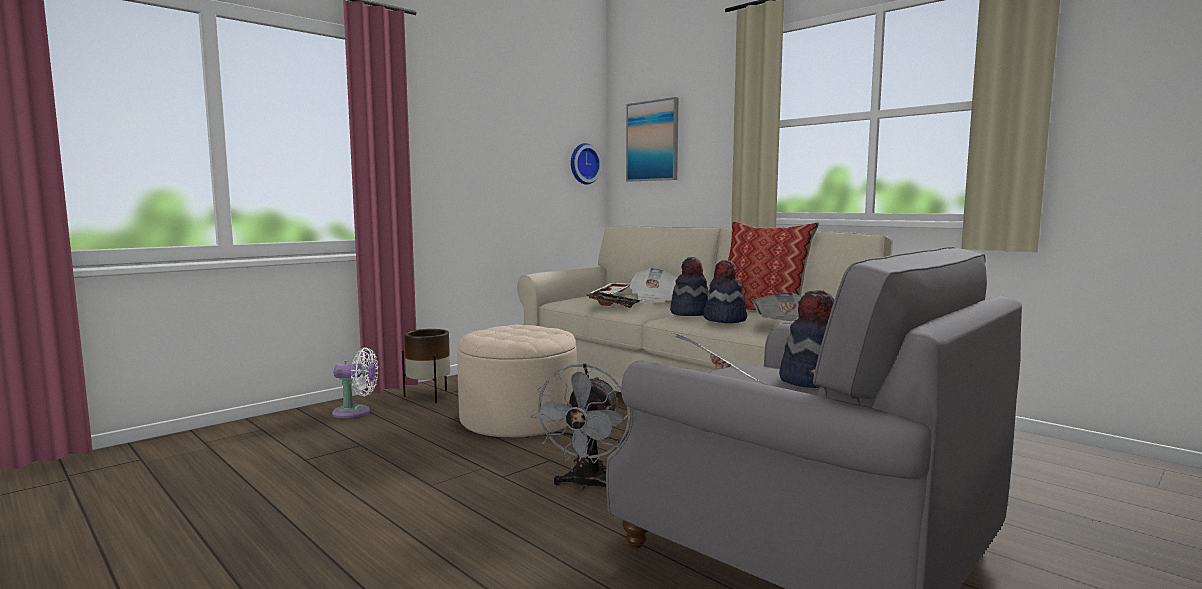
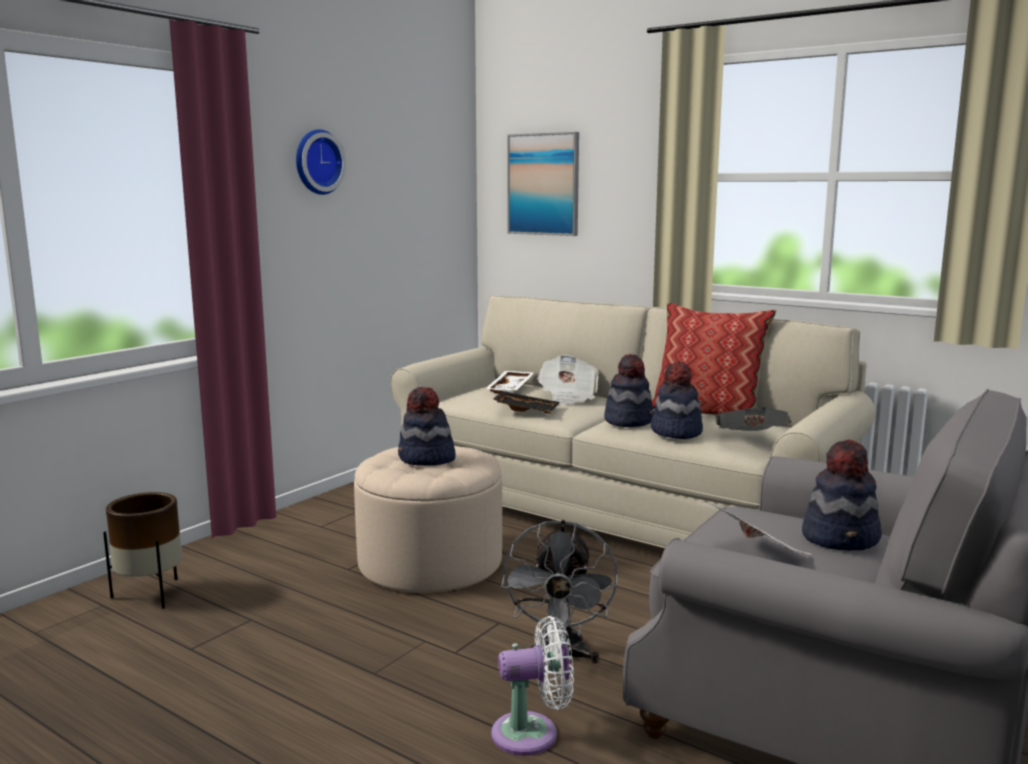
camera: 10 degrees left, 5 degrees up
(355, 412) = (214, 568): white fan -> white fan (532, 734)
(429, 396) = (298, 535): brown planter -> brown planter (151, 594)
(515, 332) = (426, 459): none -> hat
(583, 164) = (452, 211): wall clock -> wall clock (316, 162)

